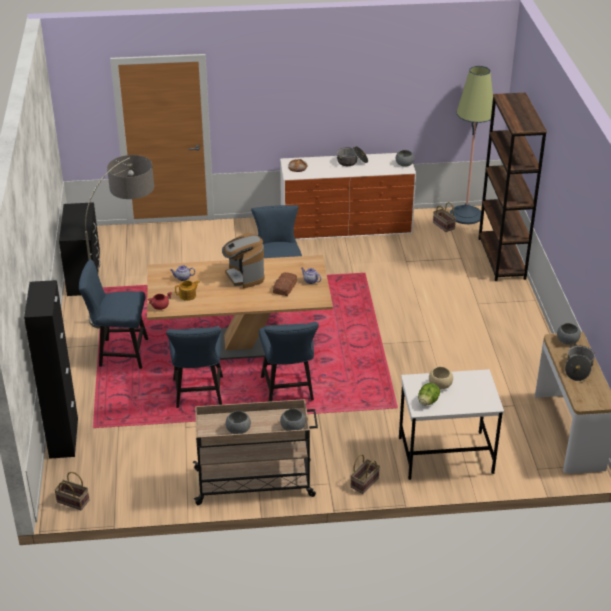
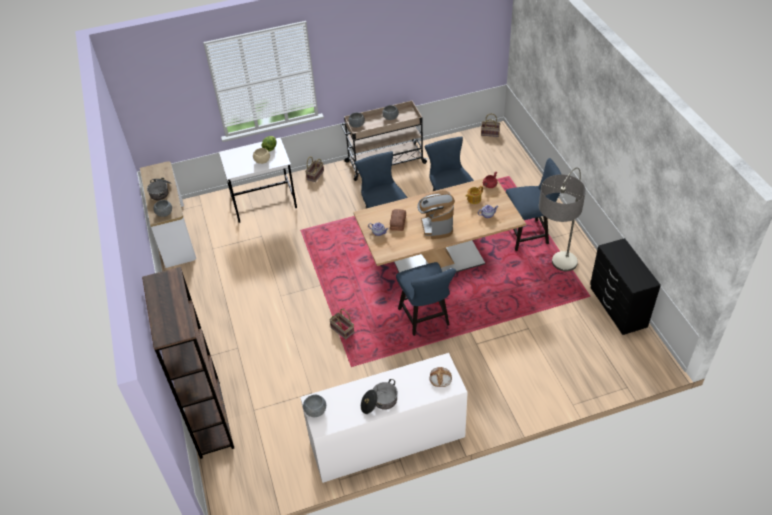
camera: 170 degrees right, 10 degrees up
(64, 438) = (523, 166): black cabinet -> none
(244, 276) = (436, 226): coffee machine -> coffee machine turned 150 degrees counterclockwise
(443, 225) = (275, 464): basket -> basket (343, 330)
(466, 215) = (248, 491): floor lamp -> none

